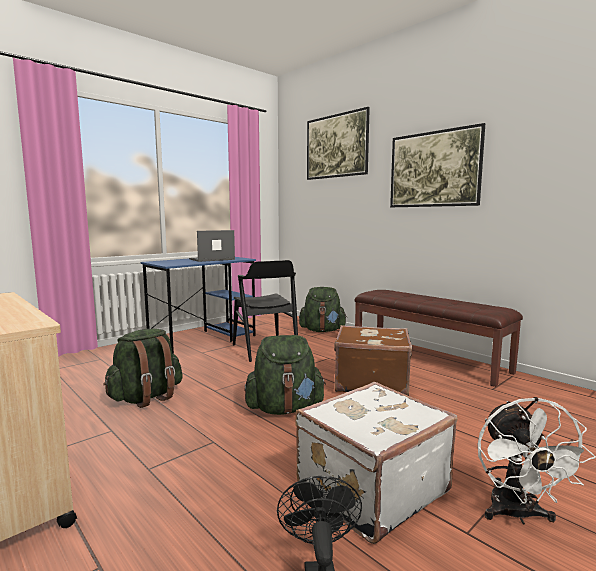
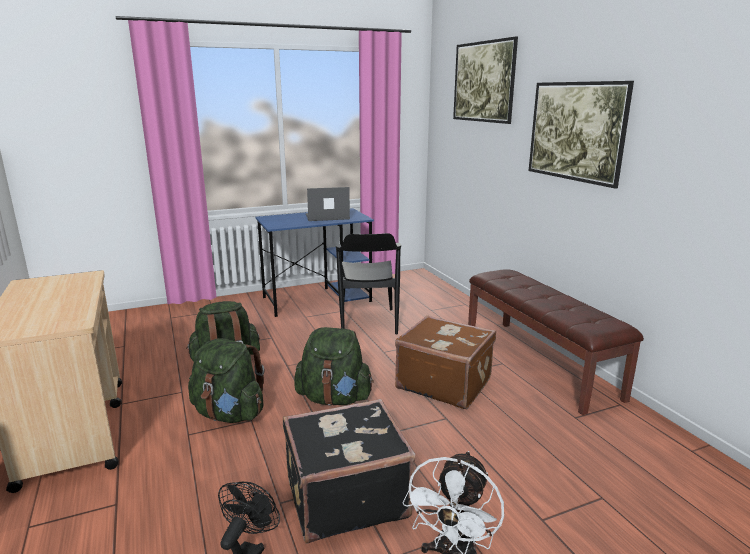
camera: 20 degrees right, 10 degrees up
(322, 330) = (449, 304): green backpack -> green backpack (229, 414)
(369, 488) = (345, 496): white suitcase -> black suitcase

